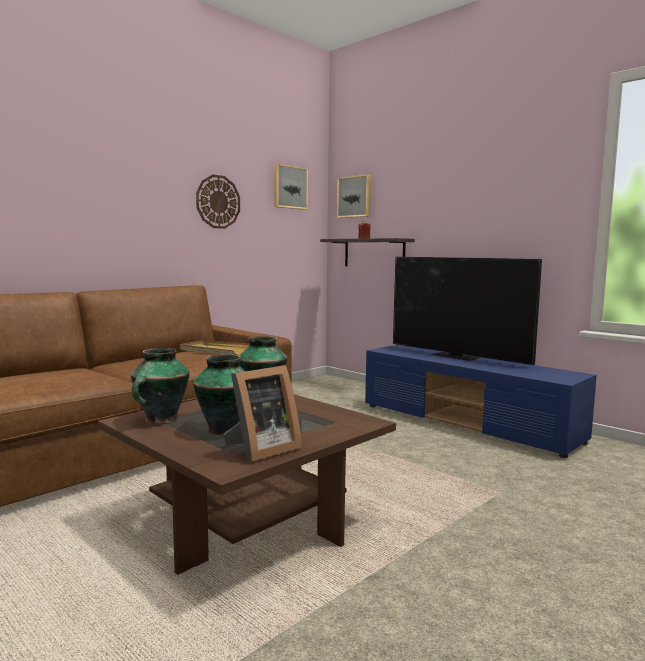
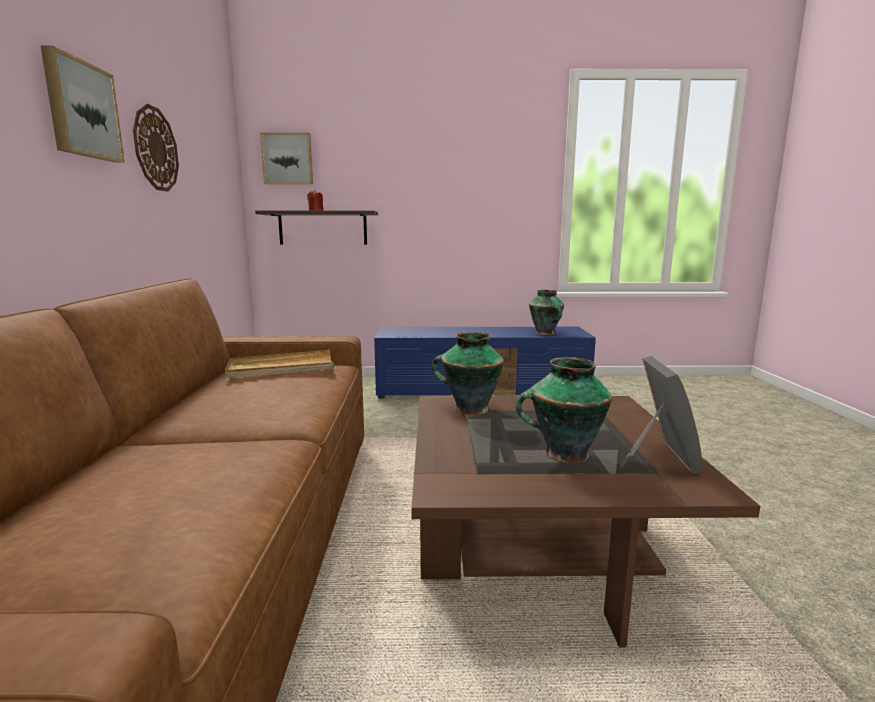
camera: 45 degrees left, 5 degrees up
(160, 420) = (476, 472): vase -> vase (545, 333)
(289, 187) = (213, 138): picture -> picture (81, 110)
(457, 356) = (460, 329): television -> none

